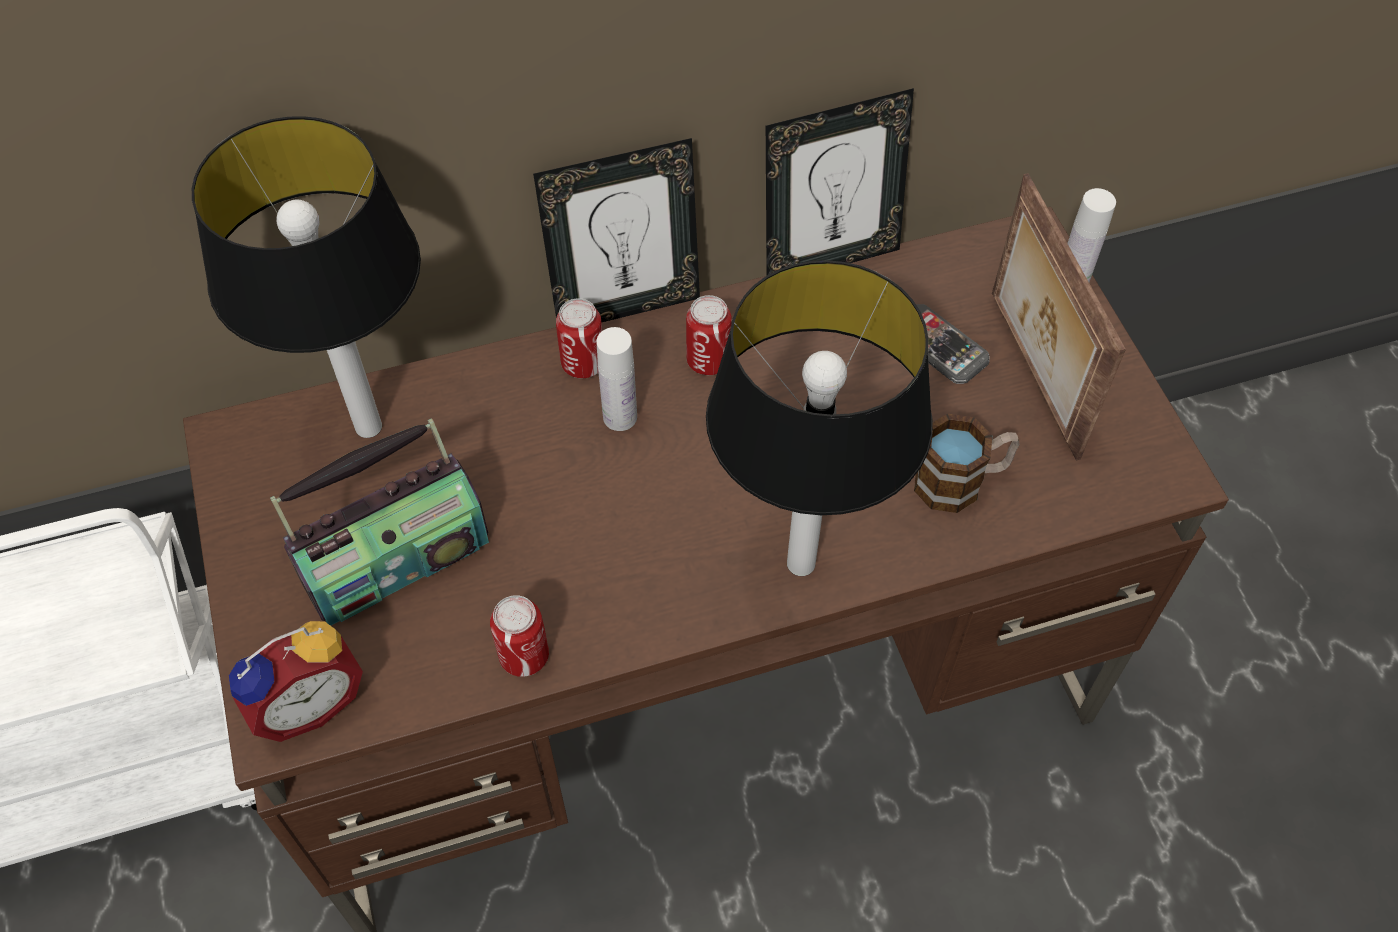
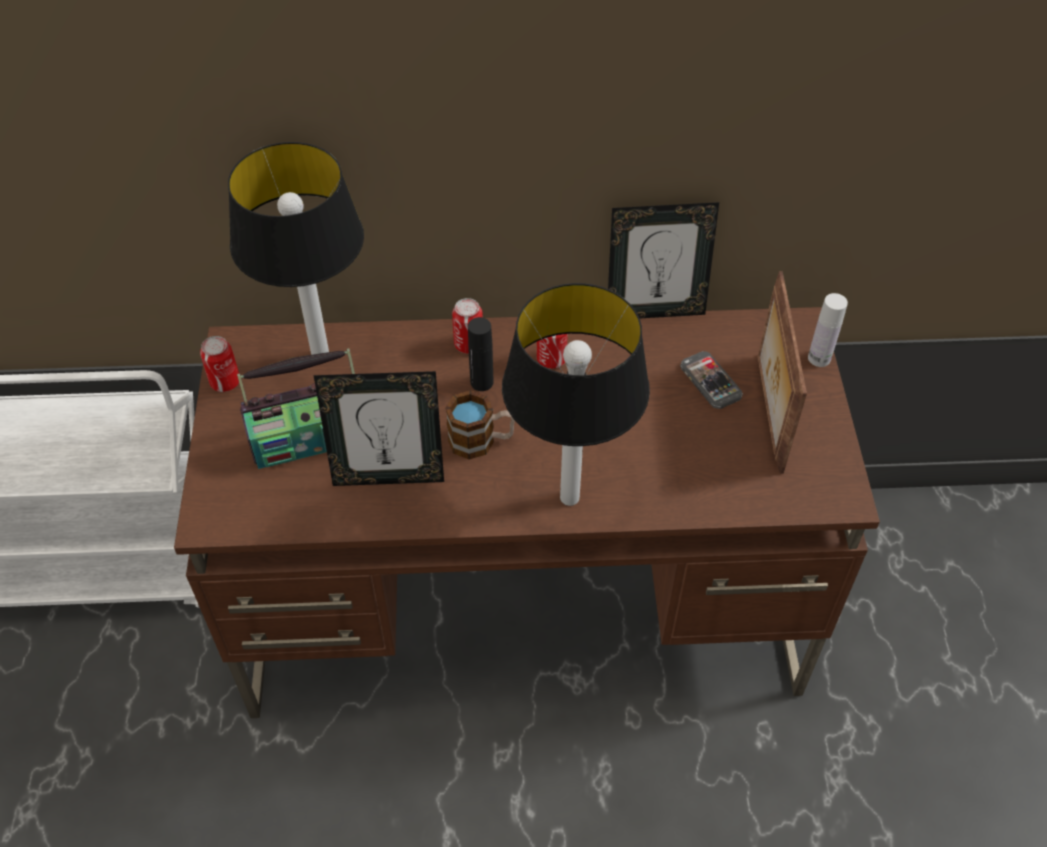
camera: 15 degrees right, 5 degrees down
(307, 701) = (231, 510): alarm clock -> none
(524, 656) = (372, 513): can -> can (225, 382)
(620, 417) = (481, 382): white bottle -> black bottle
(626, 306) = (509, 314): picture frame -> picture frame (388, 476)
(961, 481) = (695, 470): mug -> mug (481, 441)

